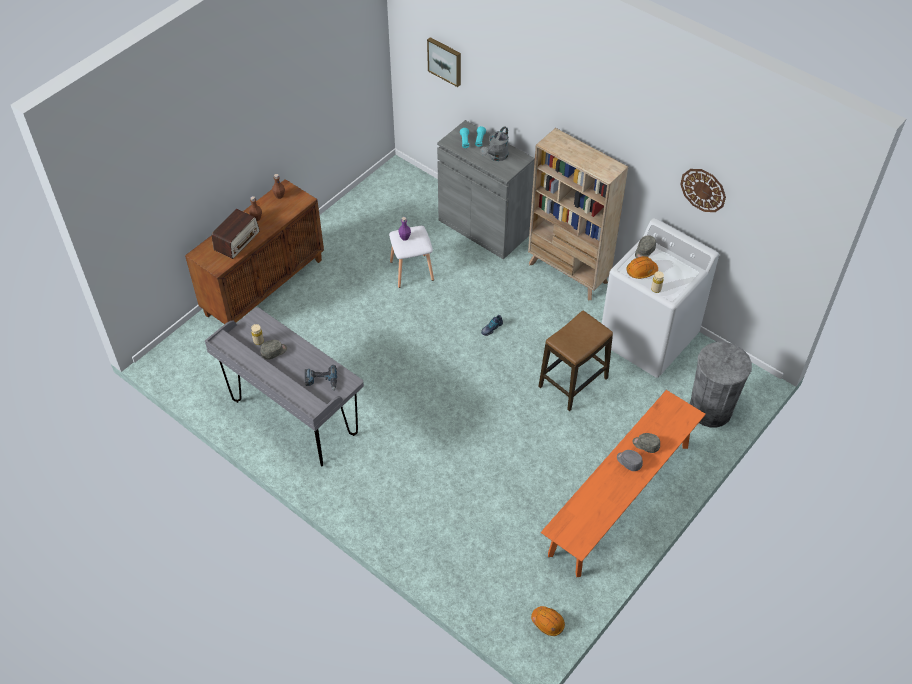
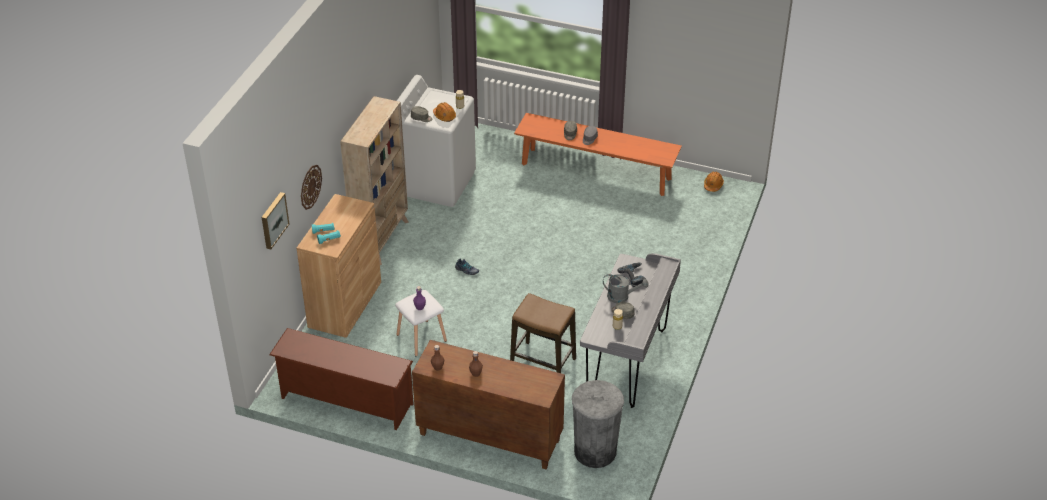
camera: 110 degrees left, 10 degrees down
(237, 240) = (512, 377): radio -> none
(360, 204) = (345, 401): none -> brown shoe rack
(483, 228) = (345, 304): grey cabinet -> brown cabinet
(496, 156) = (342, 216): grey watering can -> grey watering can (622, 297)
(573, 382) = (501, 213): stool -> stool (542, 363)
(703, 190) = (397, 46): wall clock -> wall clock (310, 186)
(710, 409) = (491, 142): grey trash can -> grey trash can (595, 451)

